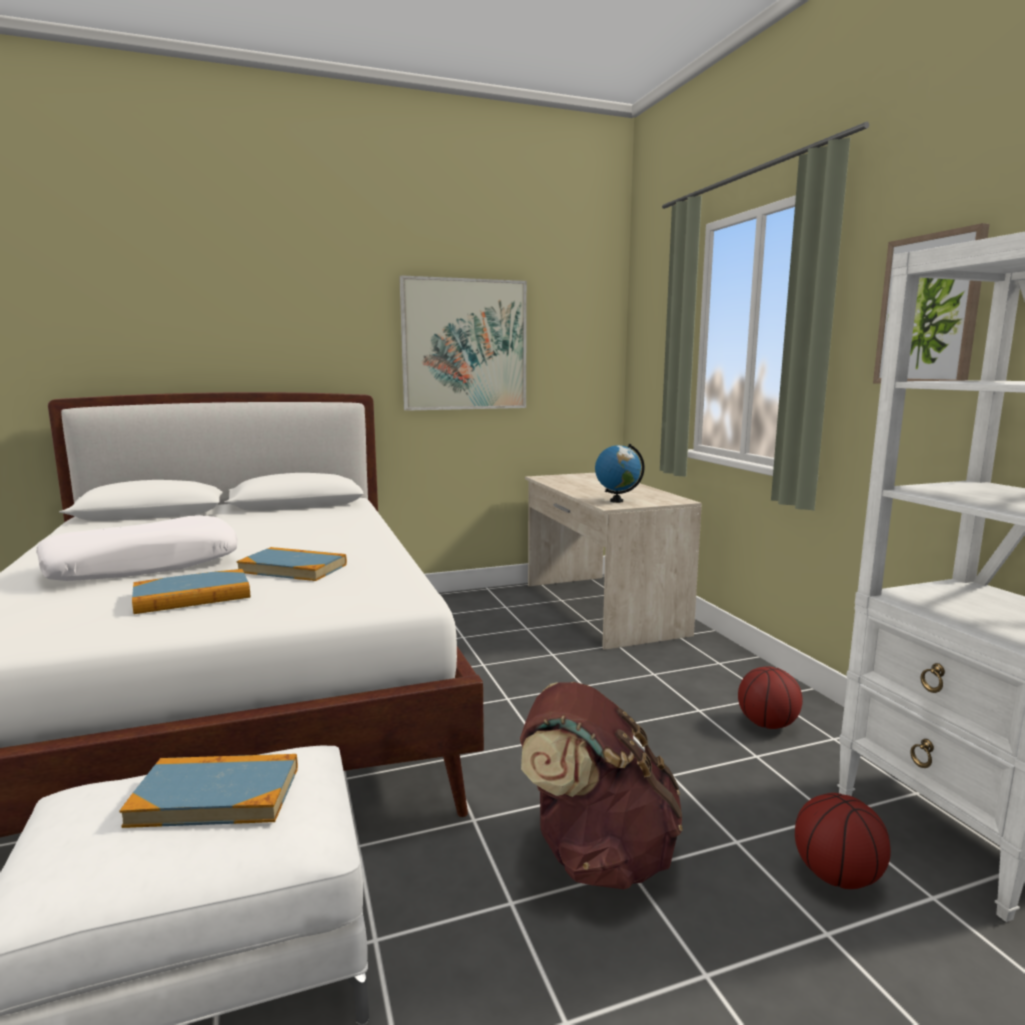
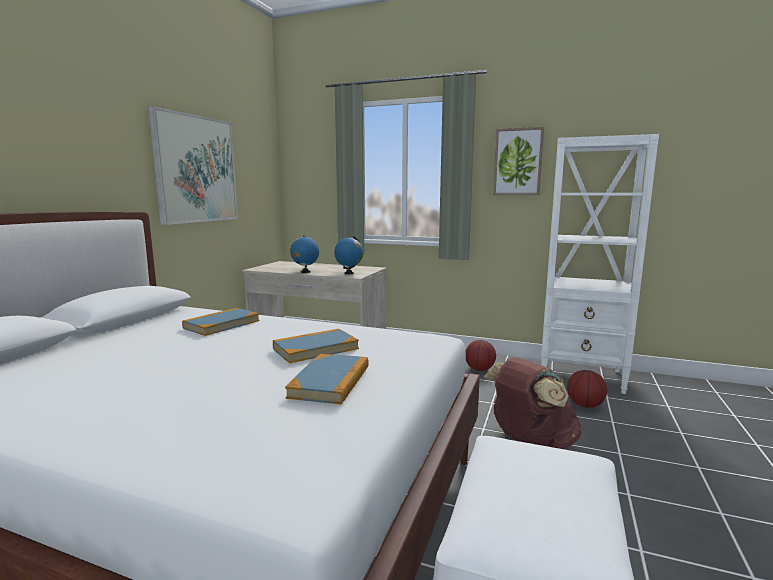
camera: 50 degrees left, 0 degrees up
(144, 565) = (194, 386): white pillow -> none
(216, 796) = (536, 472): book -> book (222, 324)
(575, 490) = (305, 272): none -> globe

